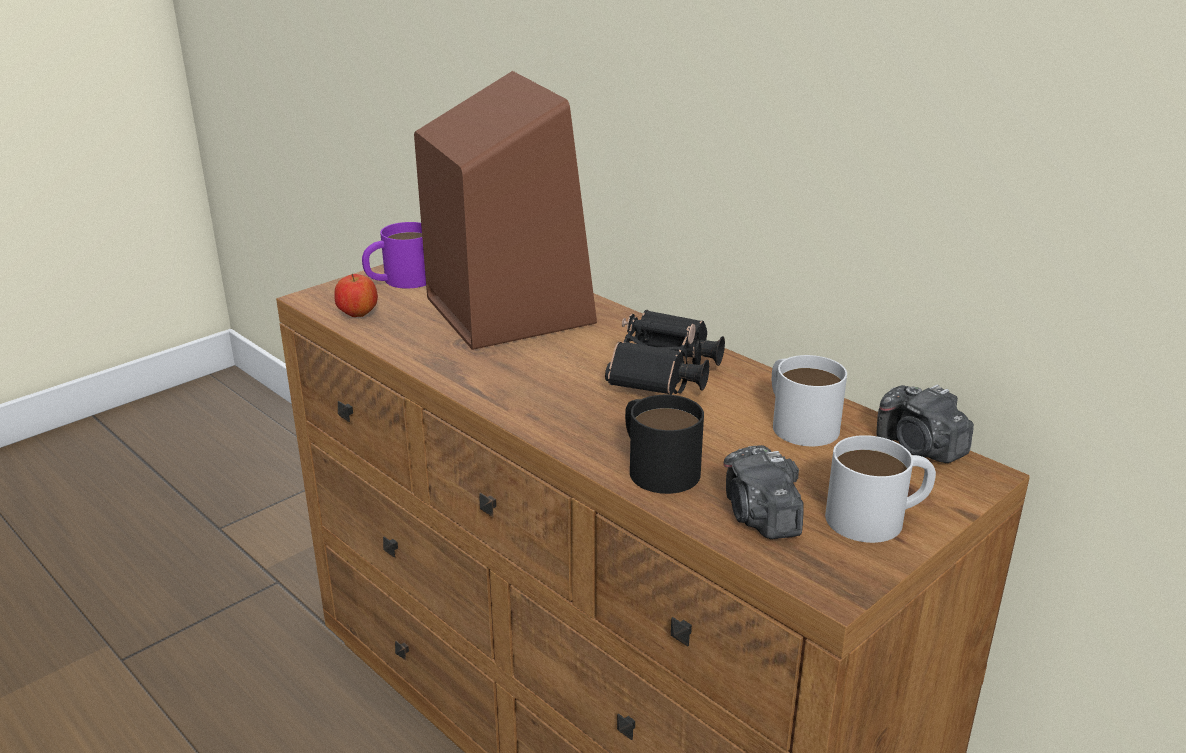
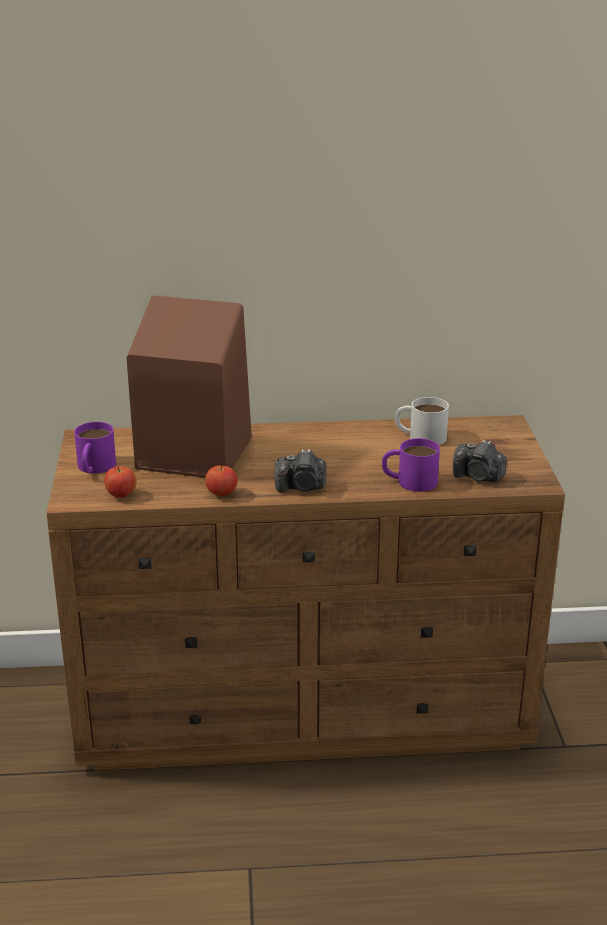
camera: 50 degrees left, 0 degrees up
(434, 362) = (221, 494): none -> apple
(656, 466) = (409, 481): black mug -> purple mug
(663, 378) = (335, 447): black binoculars -> none
(878, 517) = (511, 455): white mug -> none
(919, 448) = (476, 424): camera -> camera (301, 487)

